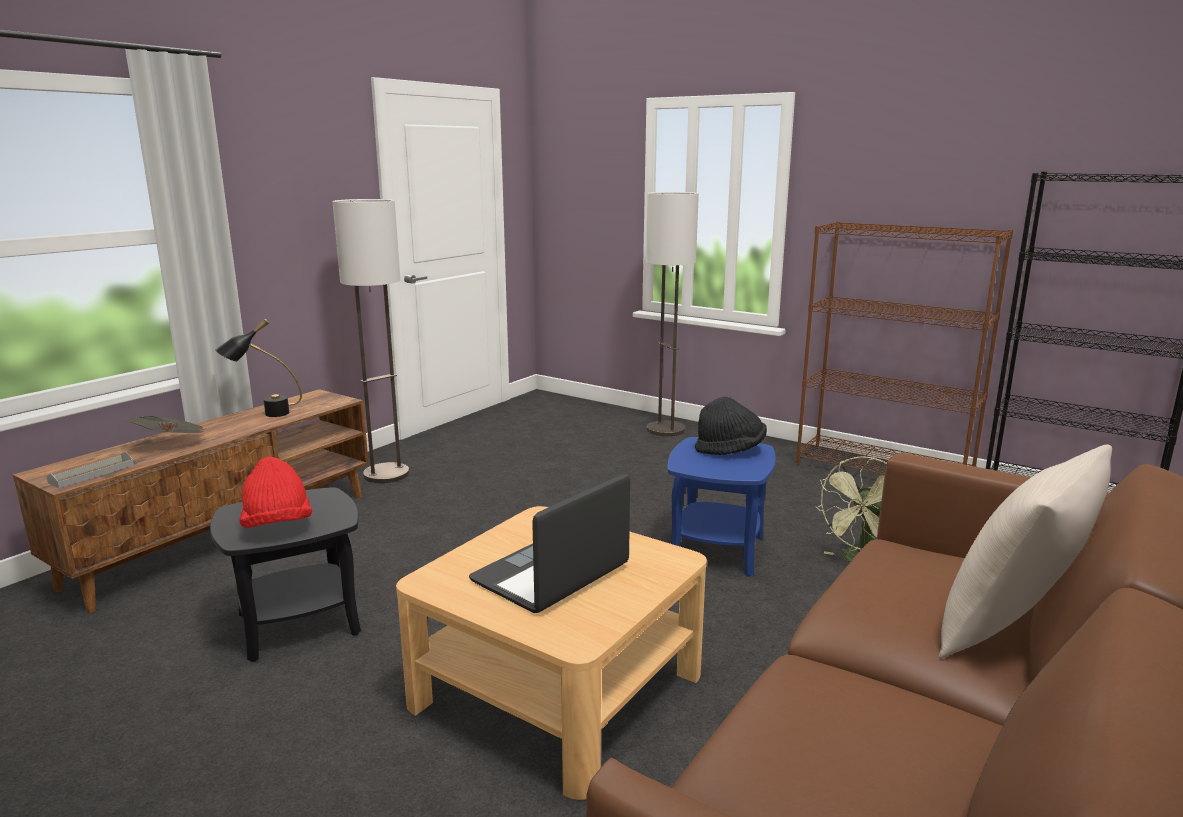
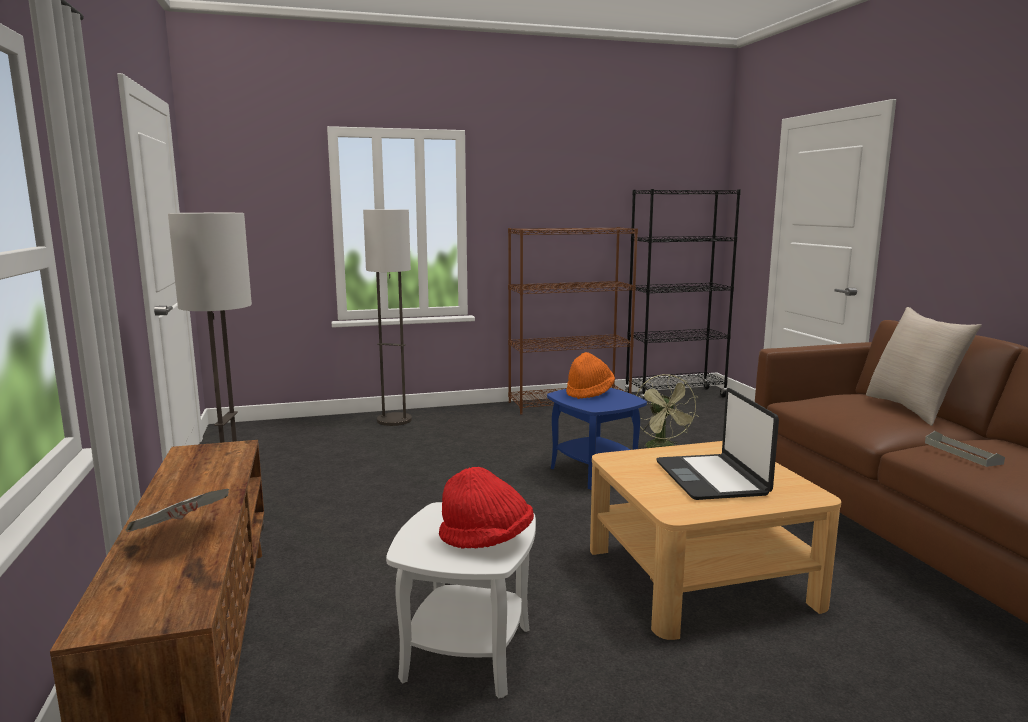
camera: 50 degrees left, 5 degrees down
(92, 474) = (183, 594): grey tray -> grey tray (962, 453)
(265, 414) = (194, 480): black table lamp -> none
(299, 624) = (467, 653): black side table -> white side table
(730, 450) = (589, 393): black hat -> orange hat

